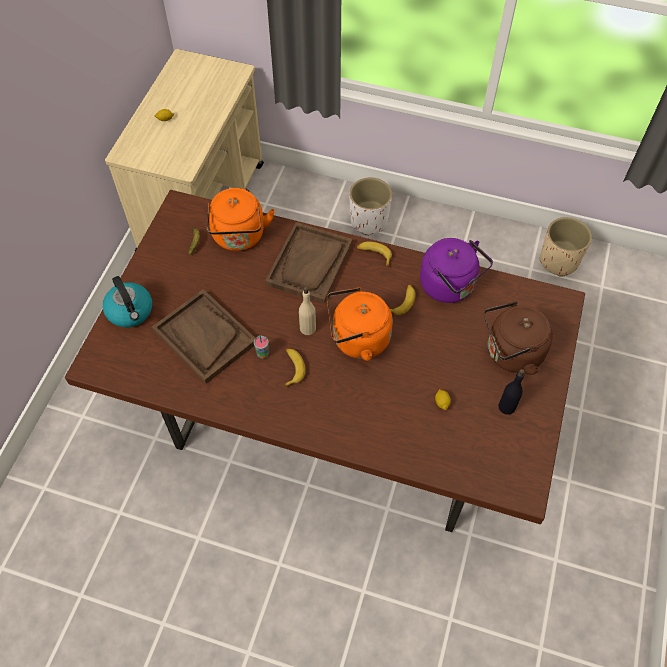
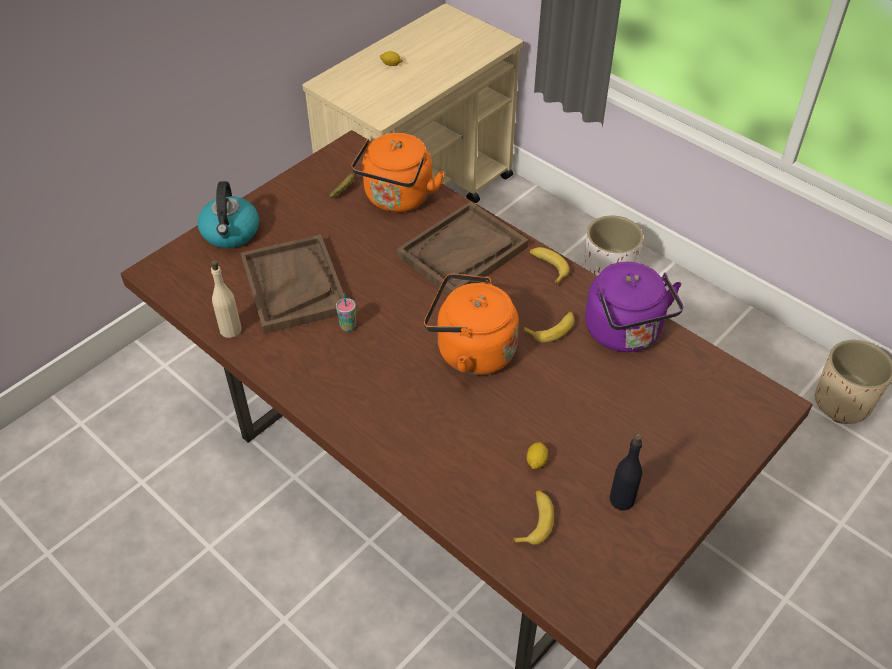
camera: 25 degrees right, 10 degrees down
(292, 368) = (373, 353): banana -> banana (534, 521)
(307, 328) = (418, 318): beige bottle -> beige bottle (230, 329)
(510, 354) = (663, 439): brown kettle -> none

